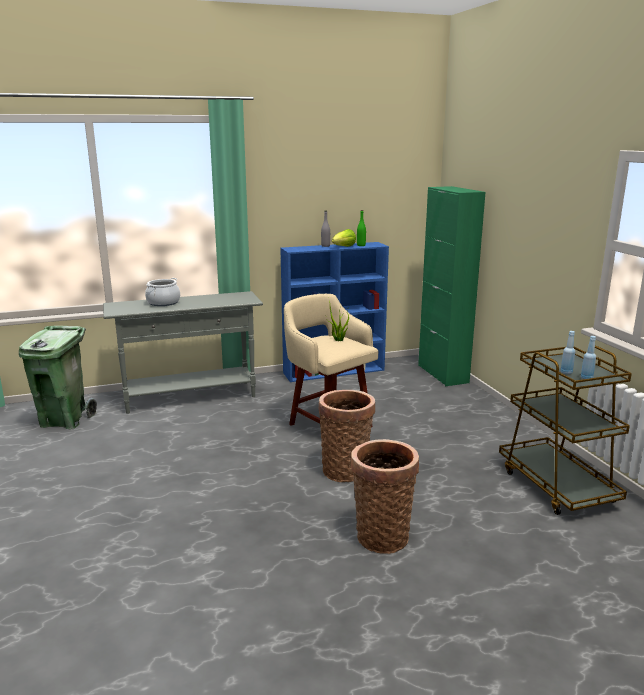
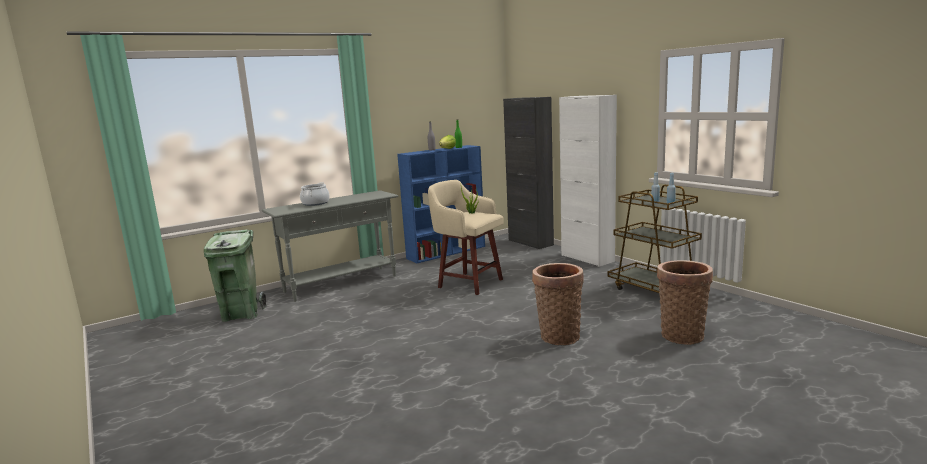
camera: 15 degrees left, 5 degrees down
(345, 469) = (503, 306): basket -> basket (681, 334)
(443, 374) = (530, 243): green cabinet -> black cabinet
(499, 413) = (587, 258): none -> white cabinet

